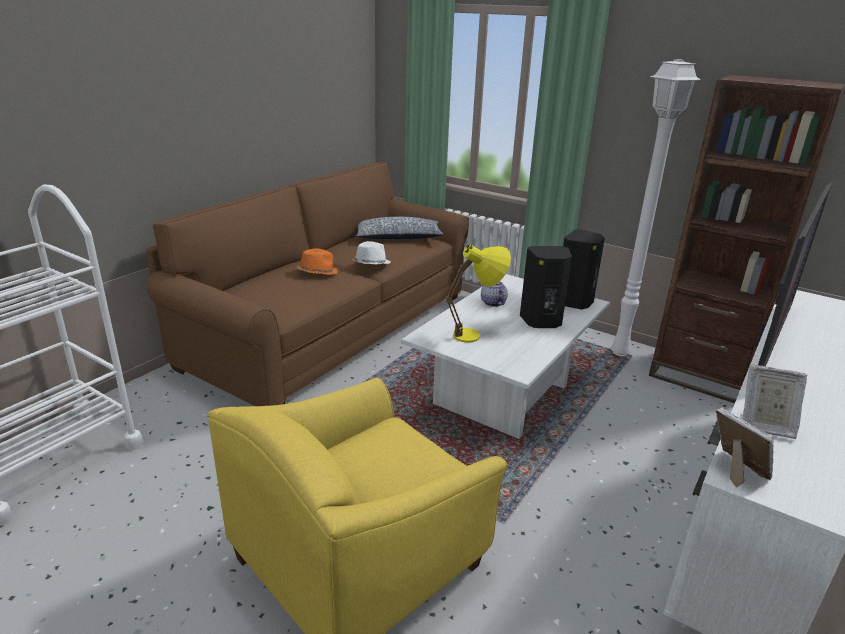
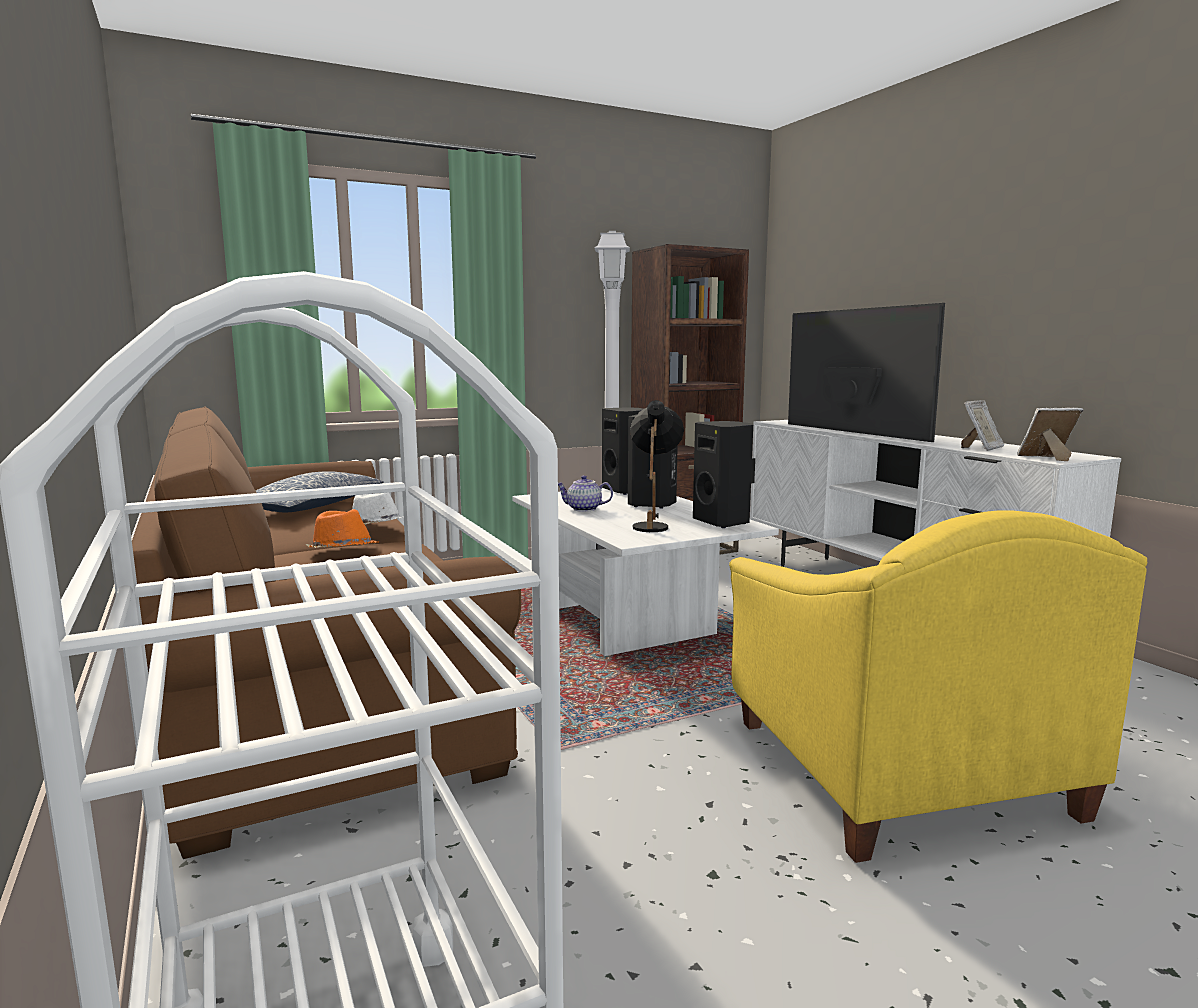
camera: 60 degrees left, 15 degrees down
(476, 335) = (653, 525): yellow table lamp -> black table lamp
(517, 358) = (723, 522): none -> black speaker

